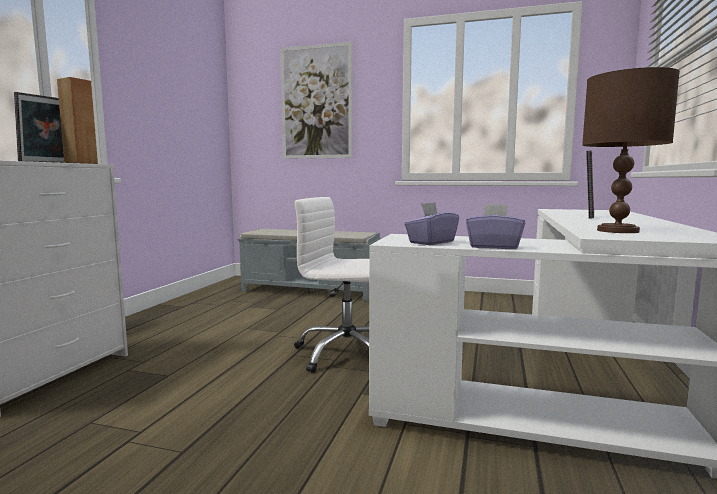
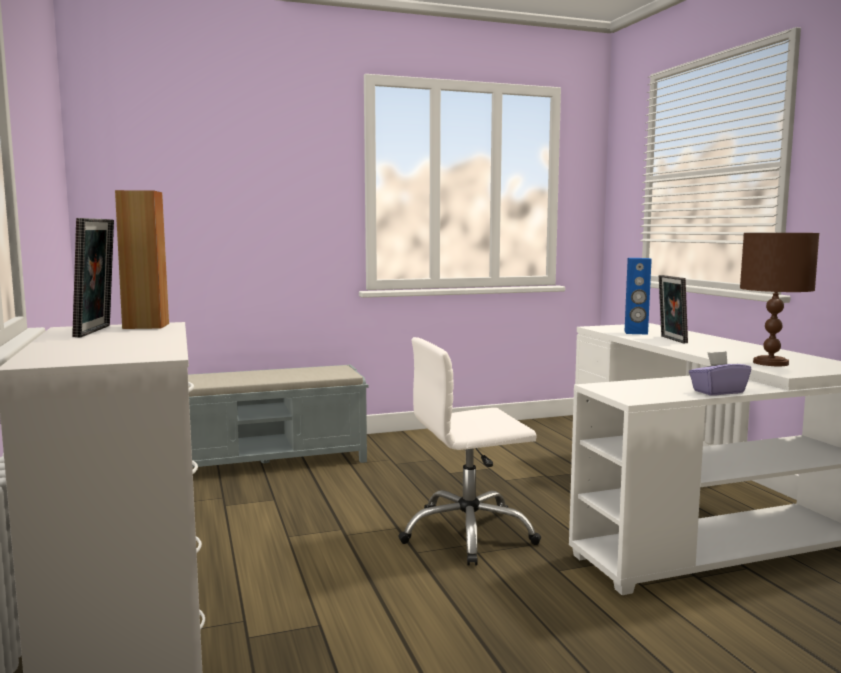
camera: 35 degrees left, 0 degrees up
(316, 102) = (235, 177): picture -> none
(431, 242) = (658, 393): purple tissue box -> none
(575, 212) = (636, 332): none -> blue speaker

